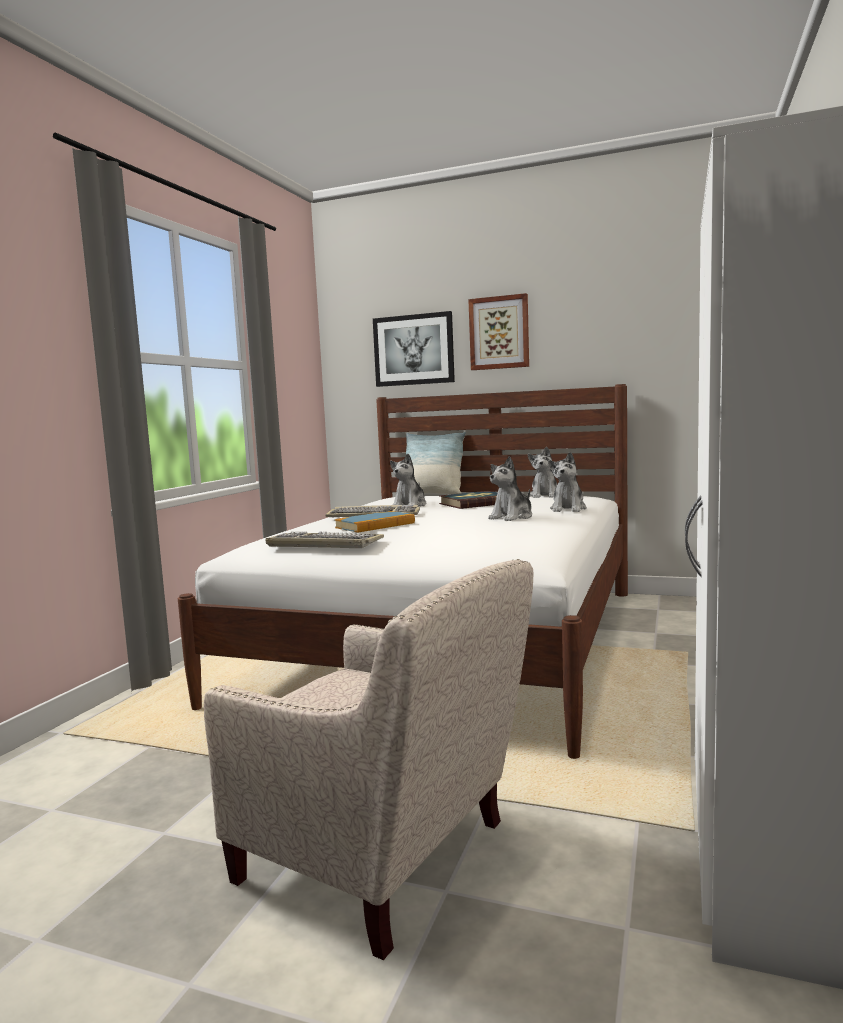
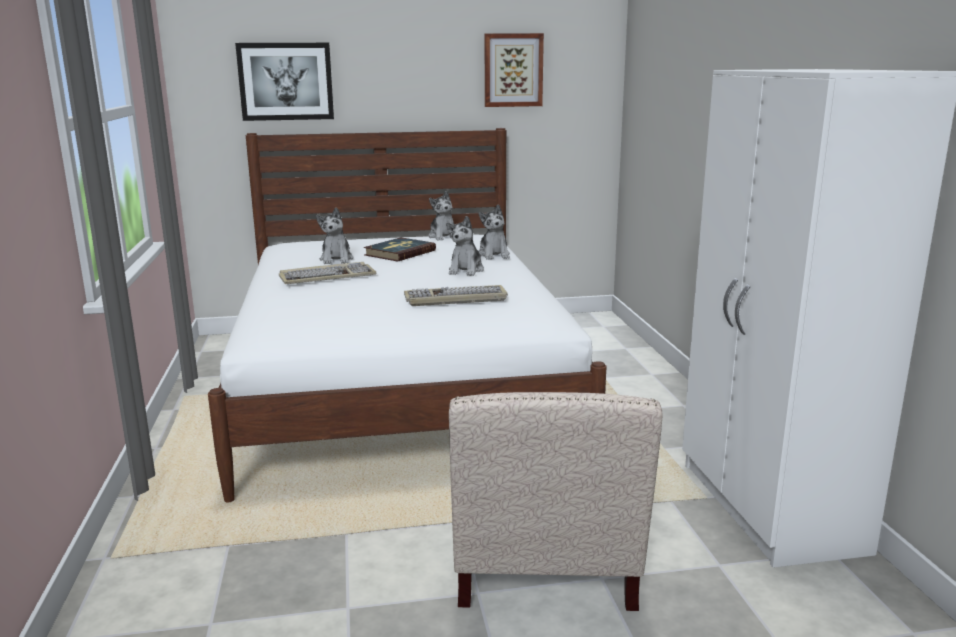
camera: 30 degrees left, 10 degrees up
(322, 544) = (346, 321): keyboard -> keyboard (455, 299)
(375, 525) = (355, 291): book -> none
(385, 860) = (543, 572): beige armchair -> beige armchair turned 90 degrees clockwise
(432, 495) = (320, 239): pillow -> none
(499, 333) = (381, 69): picture -> picture (513, 70)

